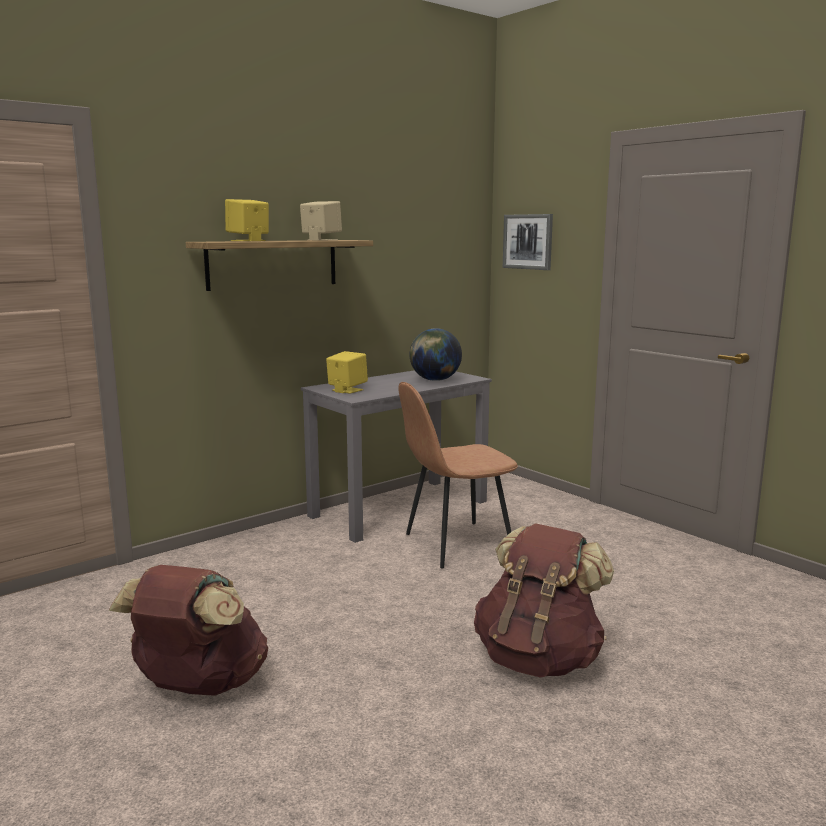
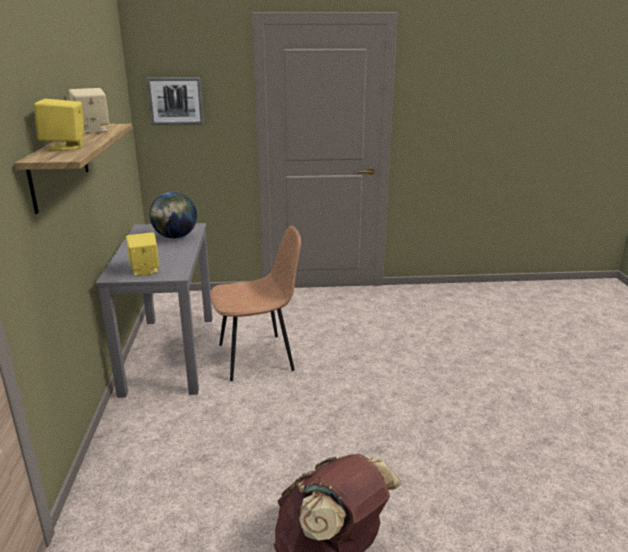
camera: 55 degrees left, 10 degrees up
(455, 544) = (258, 357): brown chair -> brown chair turned 120 degrees counterclockwise
(539, 658) = (421, 392): brown backpack -> none

